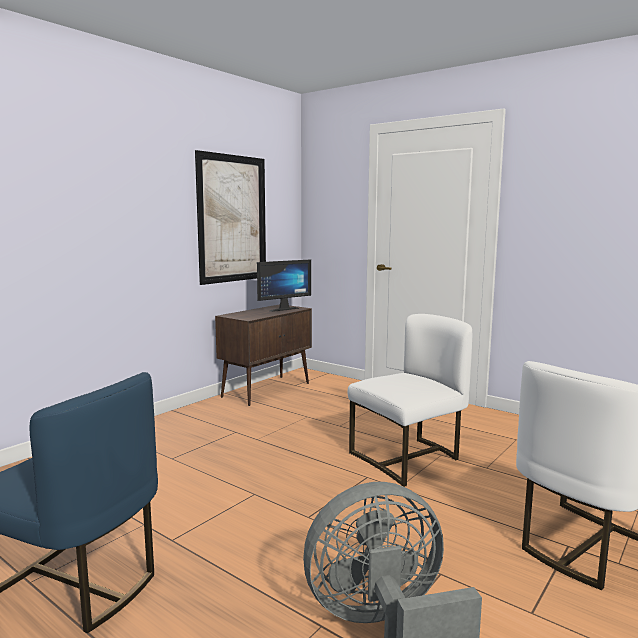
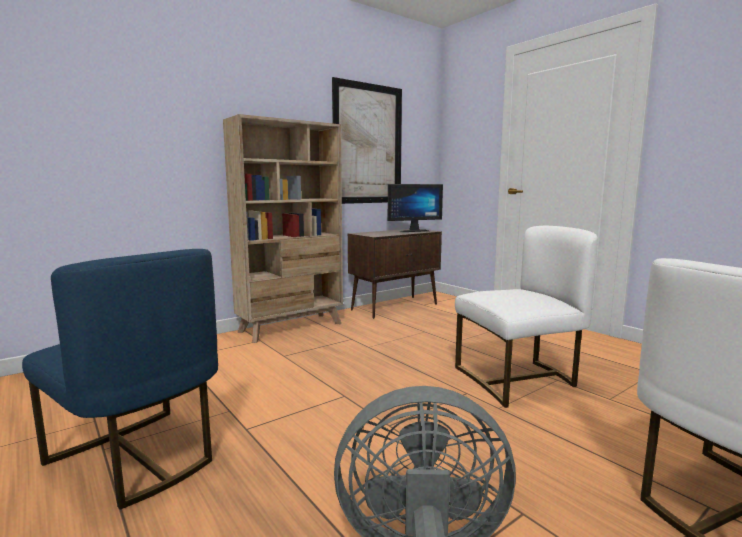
camera: 15 degrees right, 0 degrees up
(164, 424) = (292, 327): none -> beige bookcase

